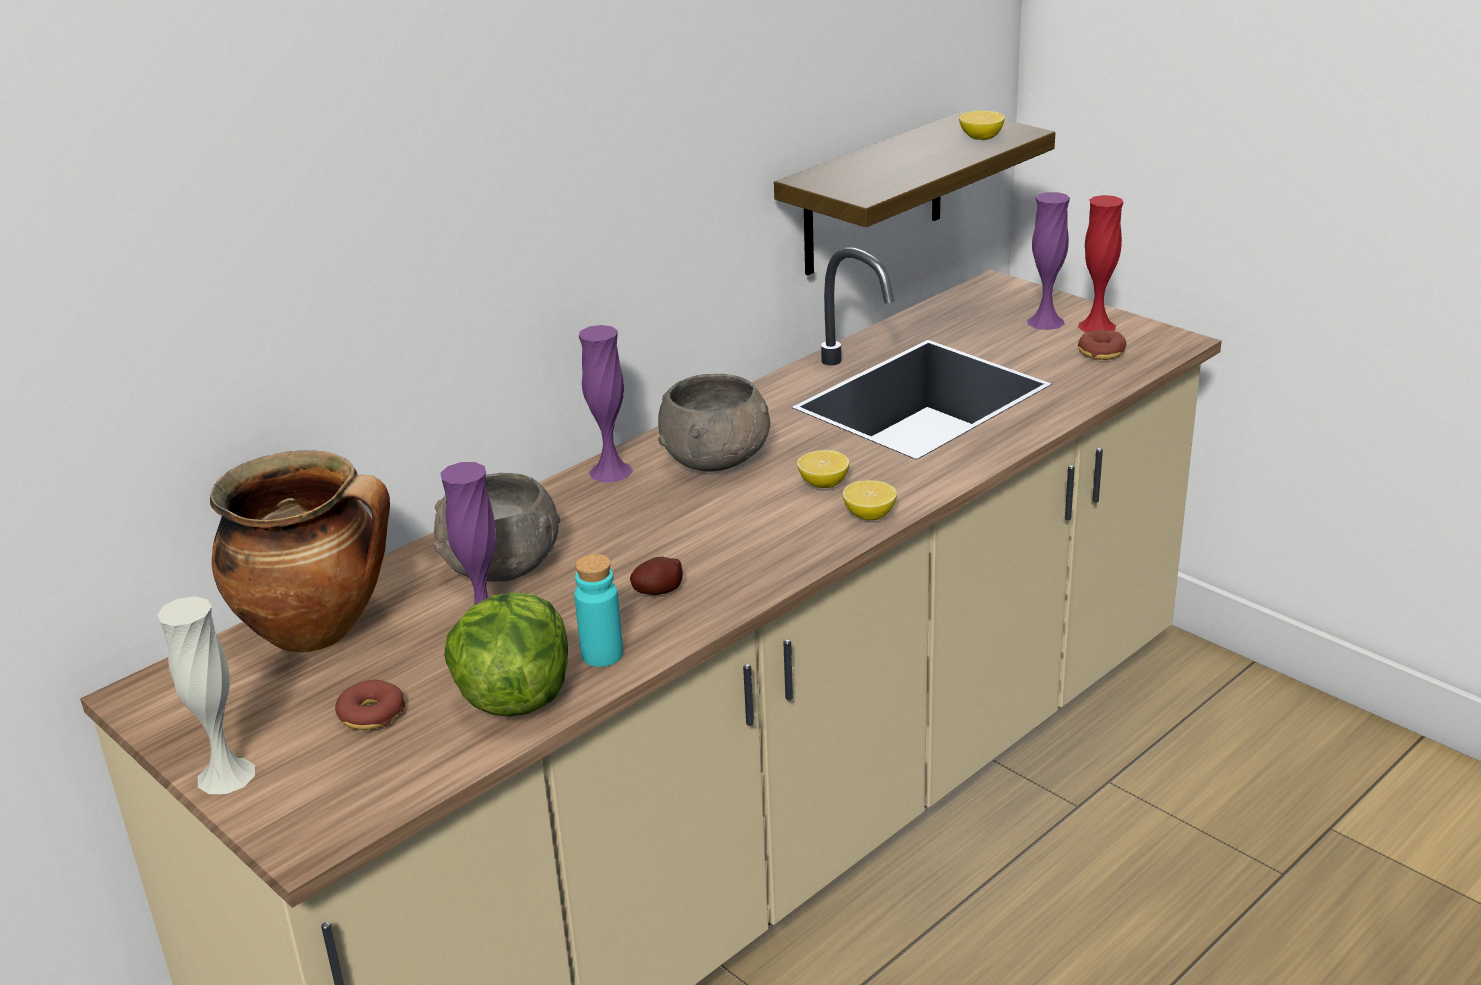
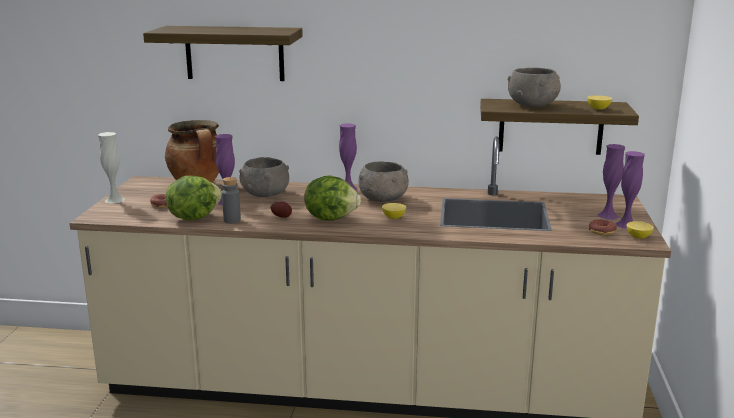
camera: 50 degrees right, 10 degrees down
(292, 255) = (234, 53): none -> shelf
(602, 654) = (232, 220): turquoise bottle -> grey bottle
(741, 542) = (331, 218): none -> lettuce
(869, 515) = (383, 230): lemon -> lemon (638, 237)
(887, 165) = (533, 105): none -> grey bowl
(1097, 326) = (626, 225): red vase -> purple vase

